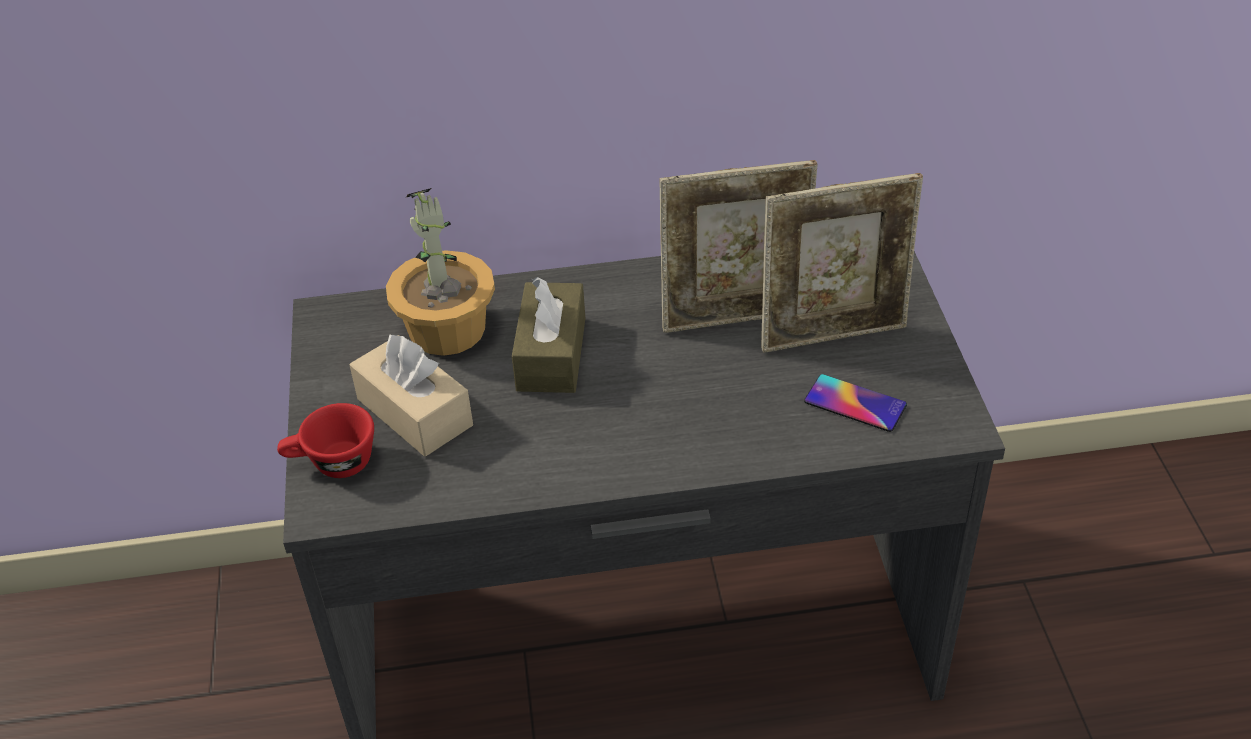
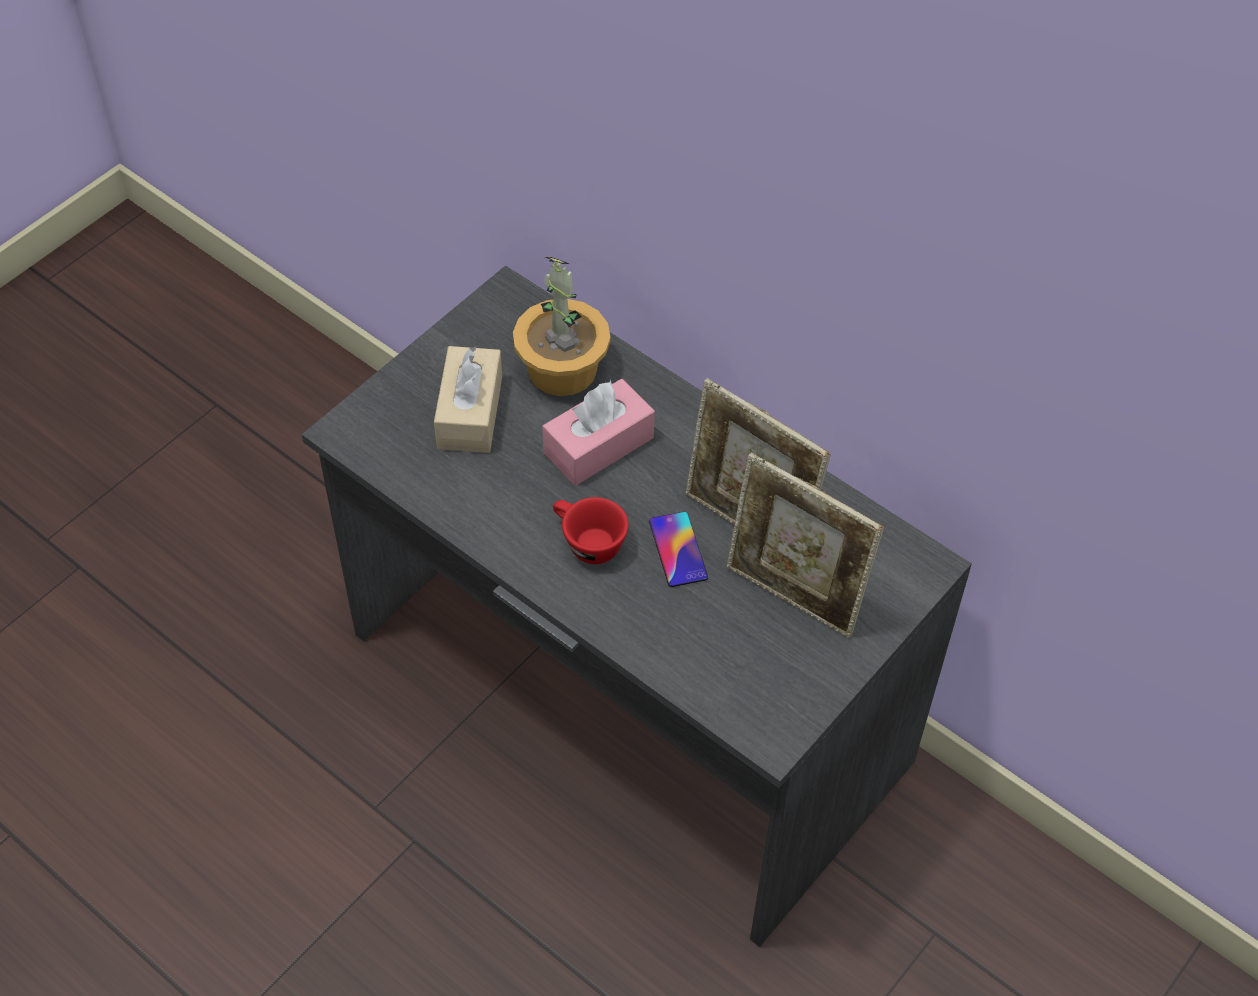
camera: 45 degrees right, 10 degrees up
(332, 464) = (384, 406): red cup -> red cup (587, 543)
(551, 354) = (598, 445): brown tissue box -> pink tissue box
(855, 403) = (731, 658): phone -> phone (678, 549)

